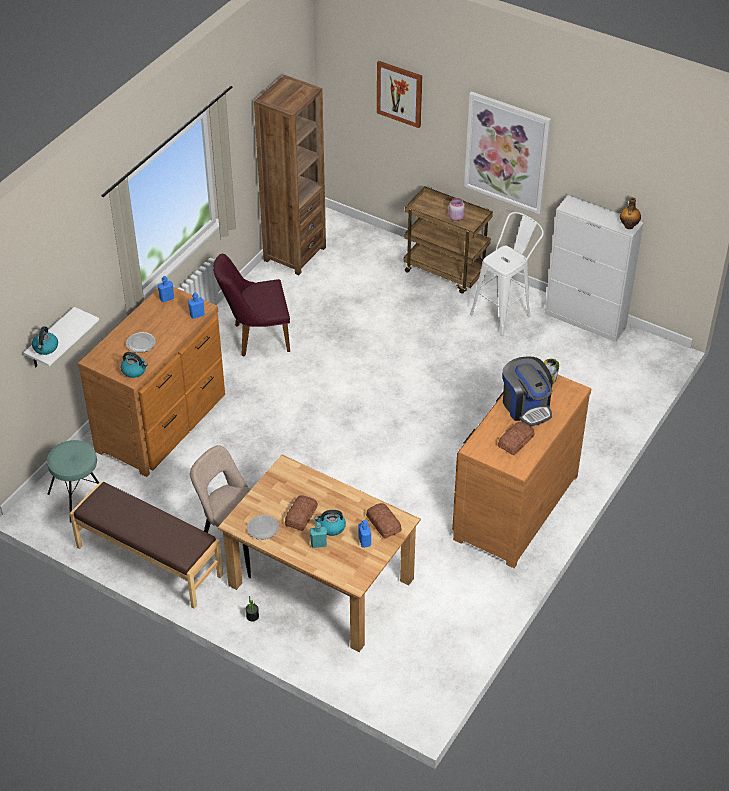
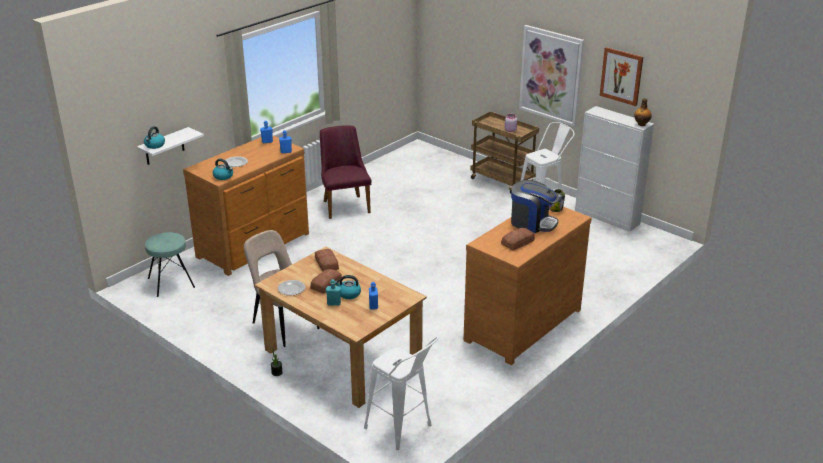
camera: 10 degrees right, 15 degrees down
(148, 561) = (207, 327): brown bench -> none
(255, 337) = (344, 204): purple chair -> purple chair turned 75 degrees clockwise
(294, 254) = (390, 162): brown bookcase -> none
(383, 524) = (393, 296): bread -> bread (326, 264)
(400, 93) = (475, 35): picture -> picture (621, 76)
(415, 675) = (402, 430): none -> white stool
(526, 406) = (532, 223): coffee machine -> coffee machine turned 45 degrees counterclockwise

